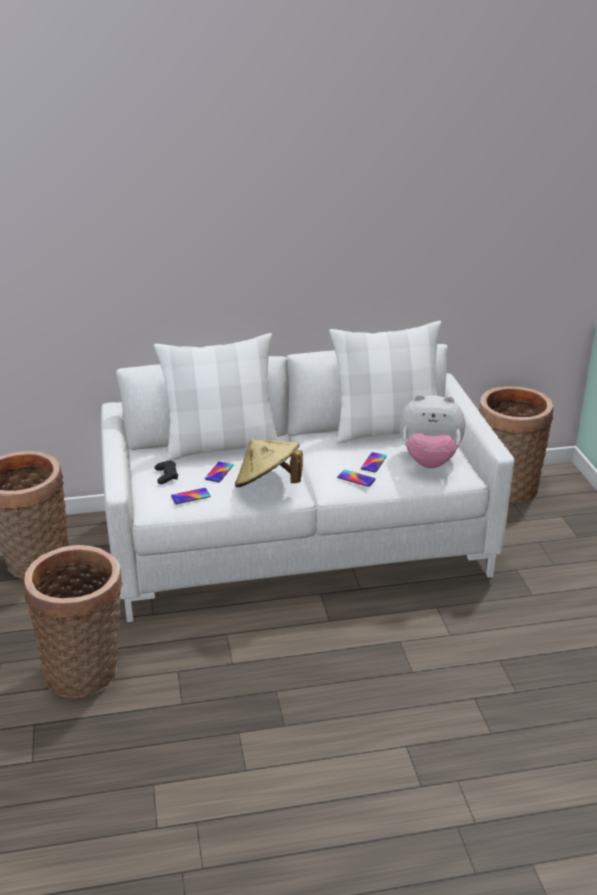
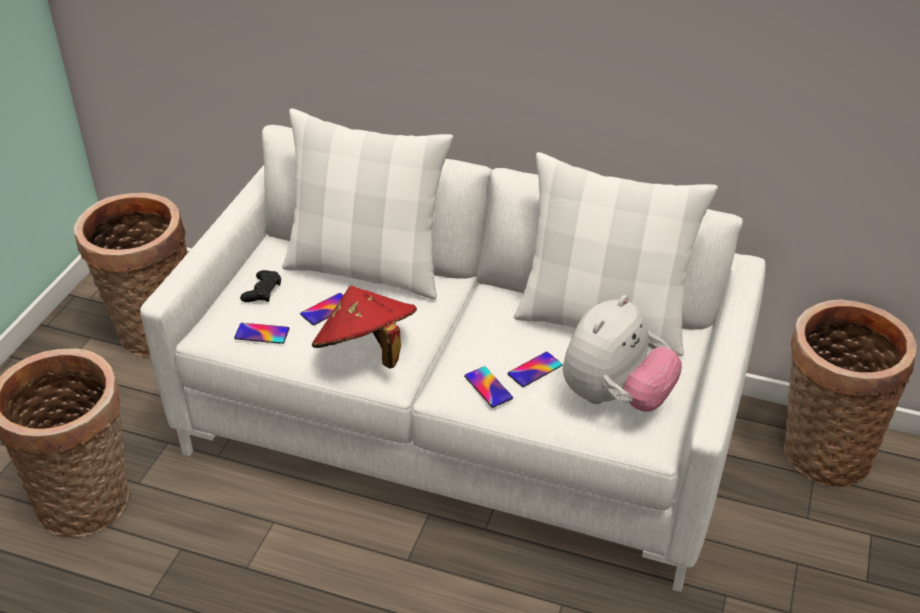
camera: 30 degrees right, 10 degrees up
(268, 485) = (366, 353): beige hat -> red hat
(429, 461) = (615, 397): plush toy -> plush toy turned 90 degrees counterclockwise

